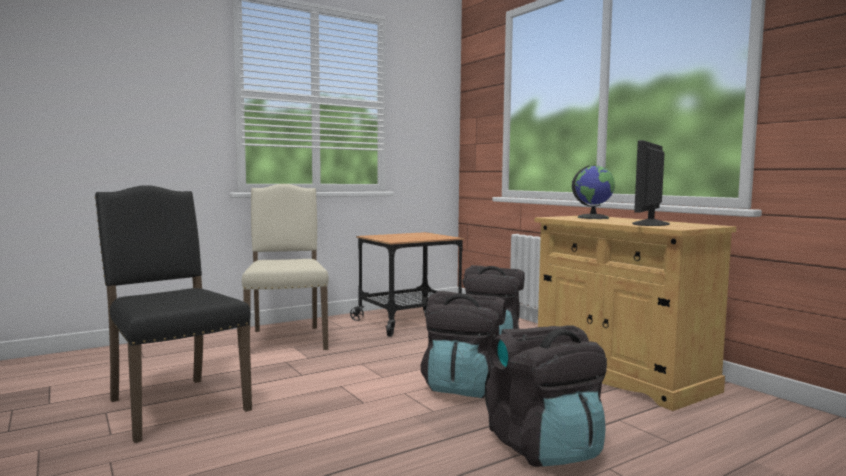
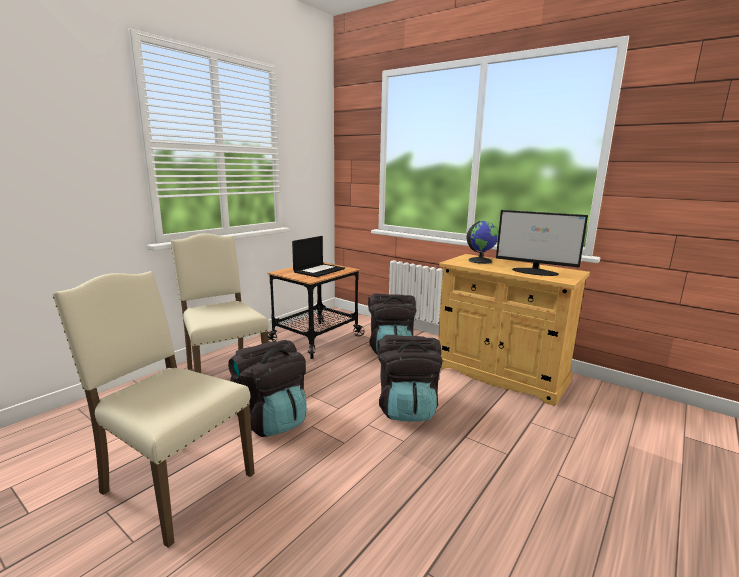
camera: 20 degrees left, 10 degrees up
(174, 405) = (173, 484): black chair -> beige chair
(415, 236) = (319, 270): none -> laptop
(544, 447) = (505, 463): black backpack -> black backpack (271, 420)
(650, 223) = (535, 272): monitor -> monitor turned 75 degrees counterclockwise

